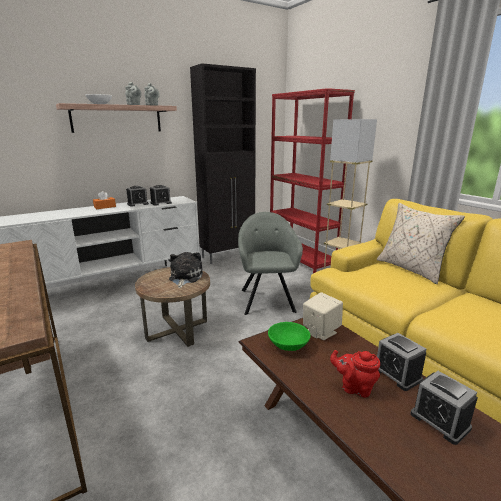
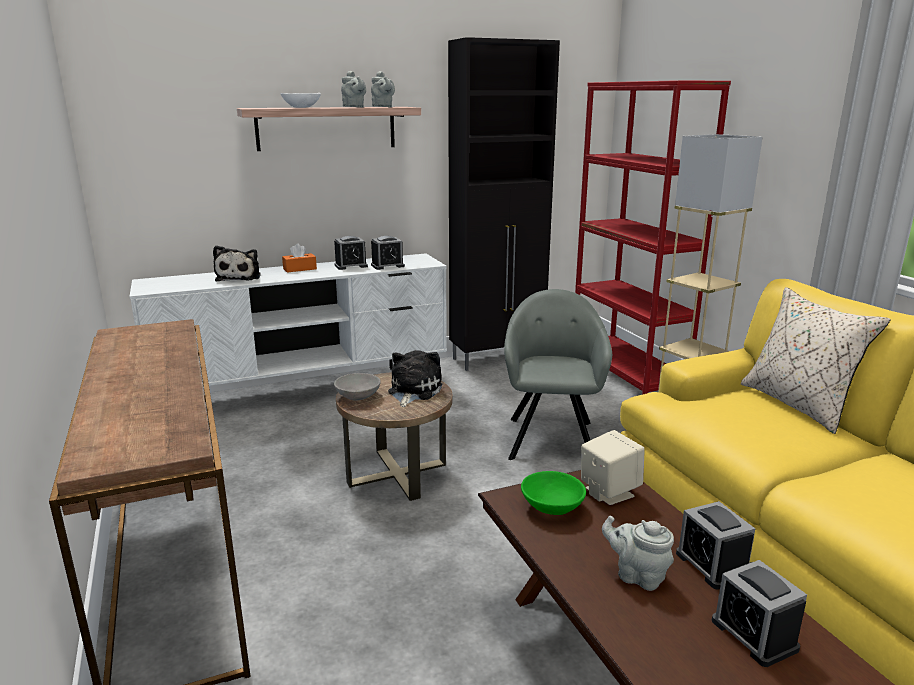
camera: 10 degrees right, 0 degrees up
(65, 213) = (239, 277): none -> plush toy
(149, 283) = (357, 397): none -> grey bowl
(354, 387) = (637, 576): red teapot -> grey teapot

